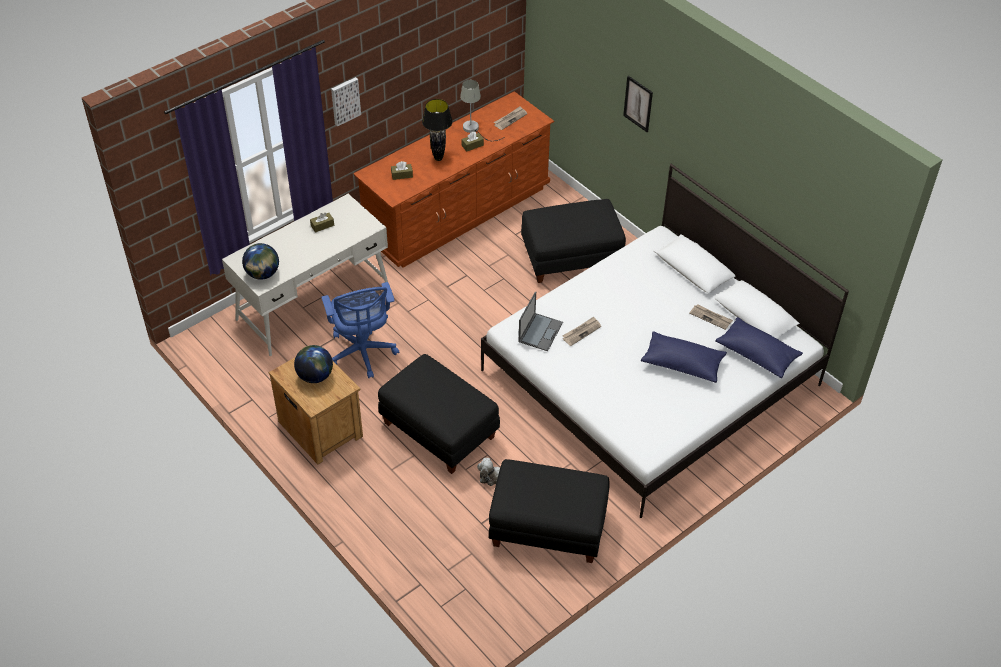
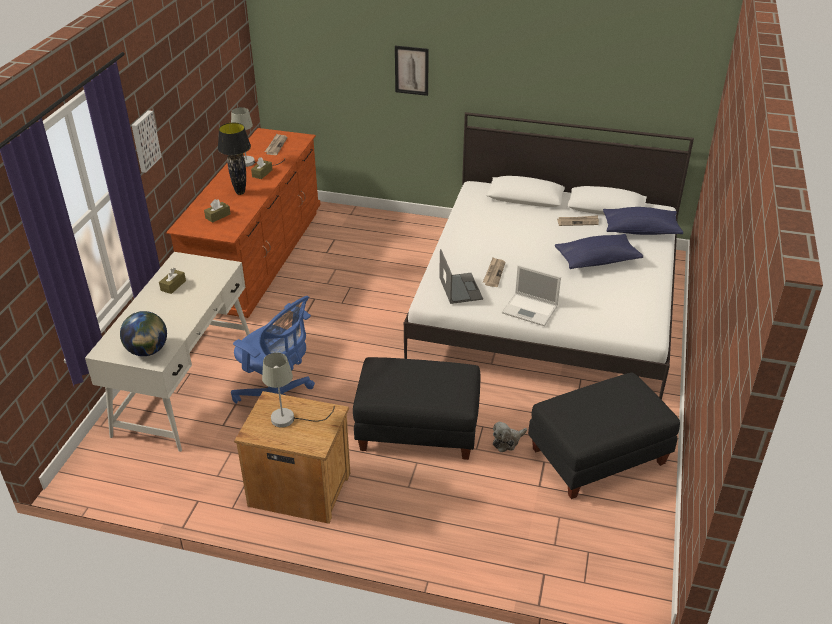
camera: 35 degrees left, 10 degrees down
(315, 376) = (290, 418): globe -> grey table lamp
(571, 257) = (391, 249): black ottoman -> none
(576, 380) = (531, 310): none -> laptop

